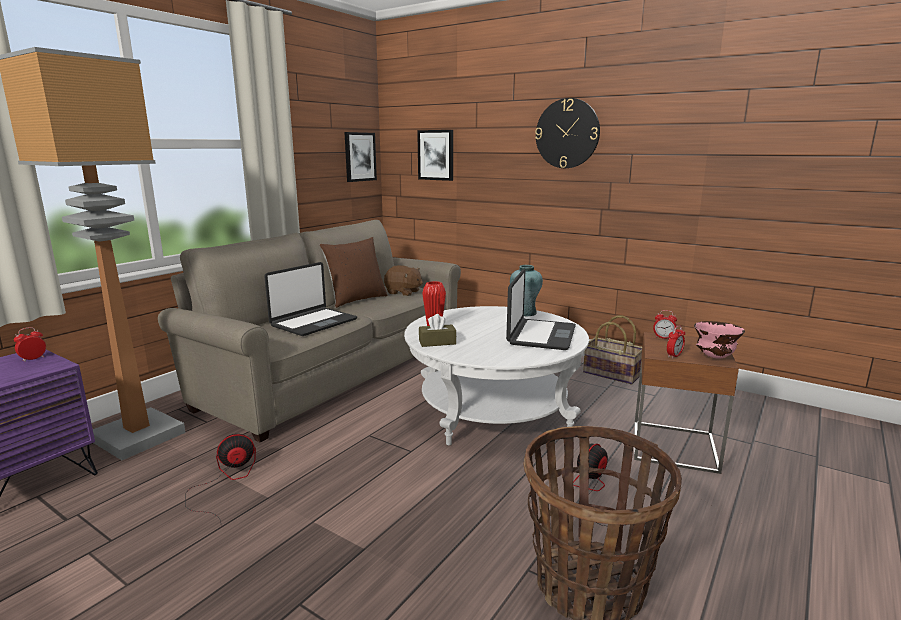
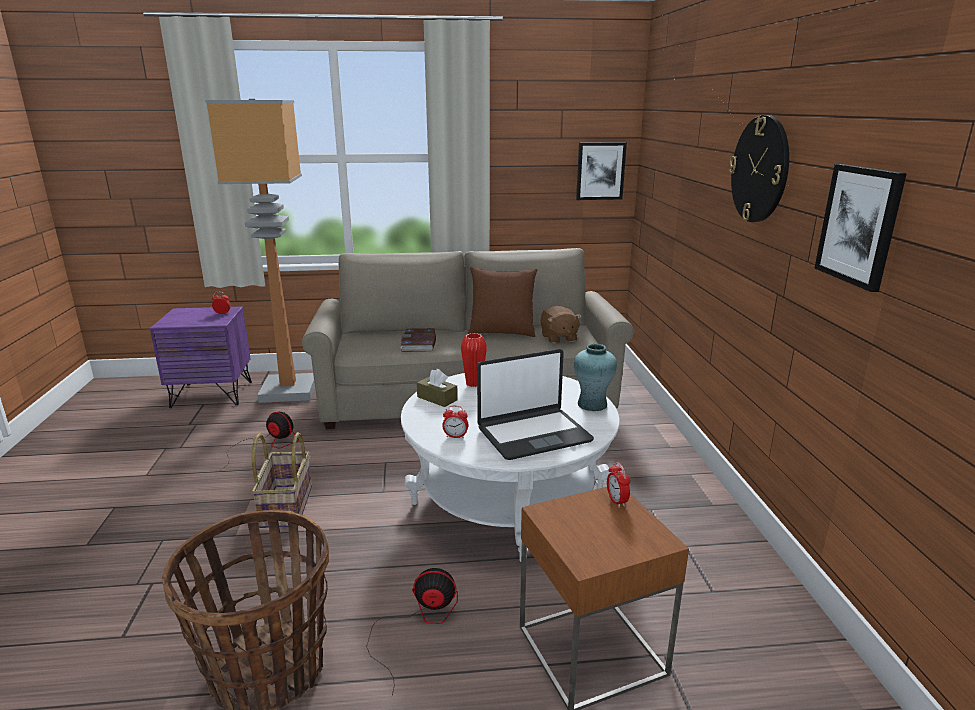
camera: 50 degrees right, 5 degrees up
(313, 323) = (419, 343): laptop -> book
(436, 155) = (666, 177): picture -> picture (859, 225)
(611, 374) = (716, 536): basket -> basket (285, 506)
(674, 356) = (557, 524): alarm clock -> alarm clock (455, 436)
(714, 357) = (595, 553): pink bowl -> none

